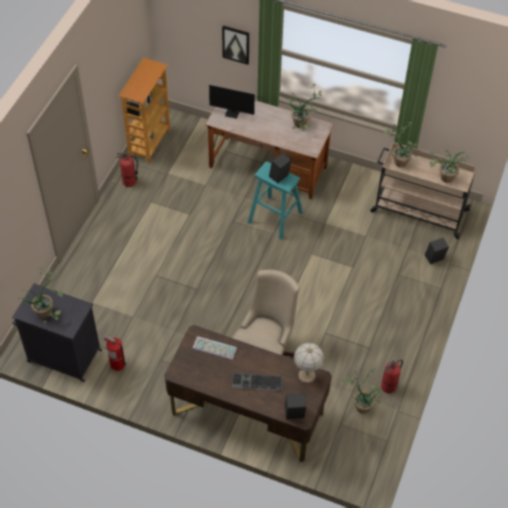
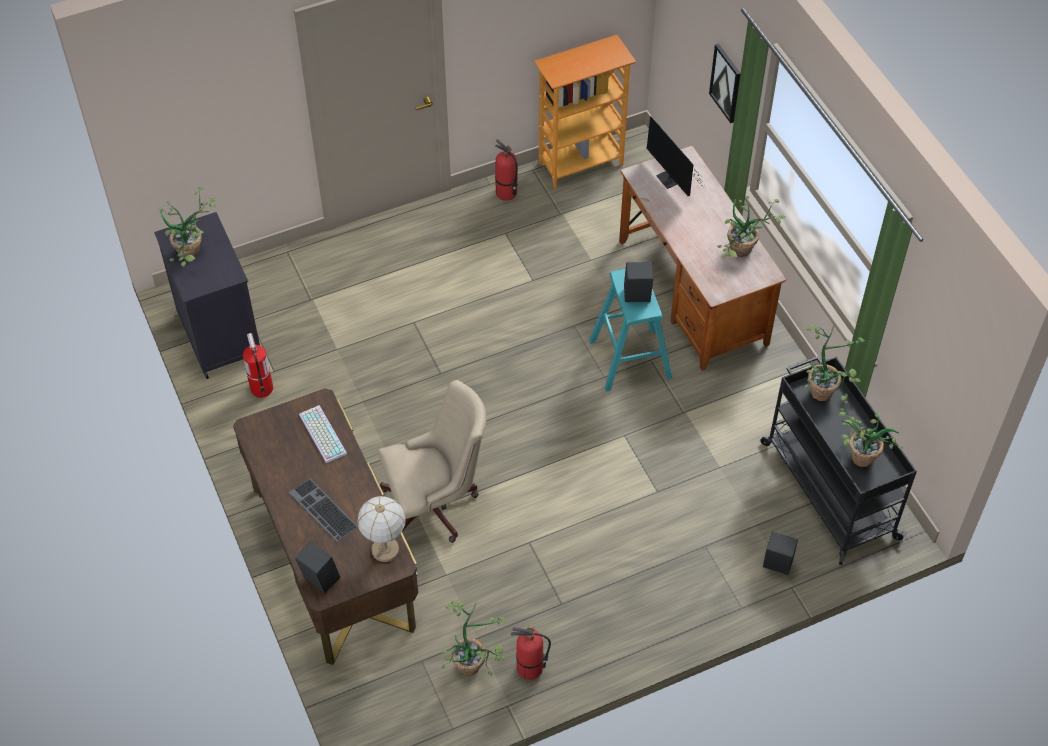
camera: 45 degrees right, 0 degrees up
(418, 211) = (828, 488): beige cart -> black cart

